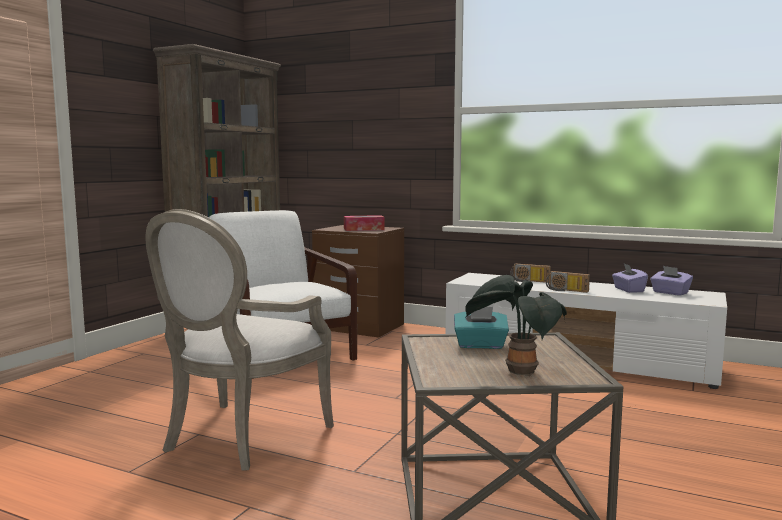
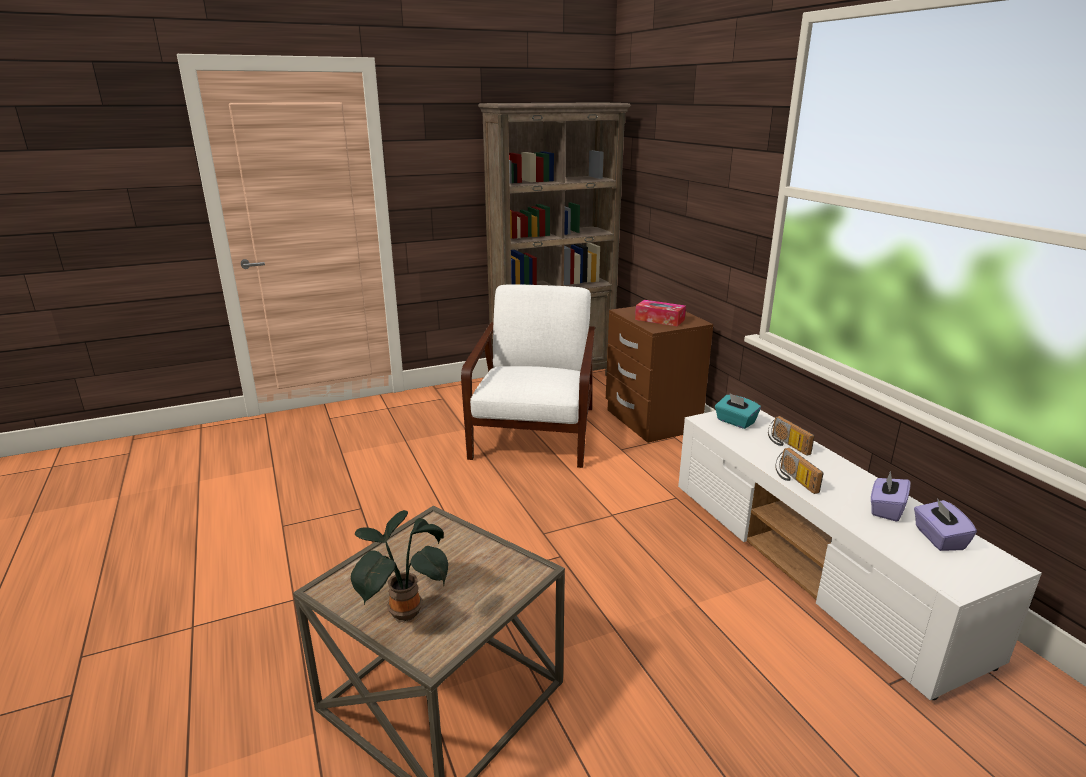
camera: 40 degrees right, 15 degrees up
(238, 438) = (375, 525): armchair -> none
(480, 345) = (457, 553): turquoise tissue box -> turquoise tissue box (735, 422)

